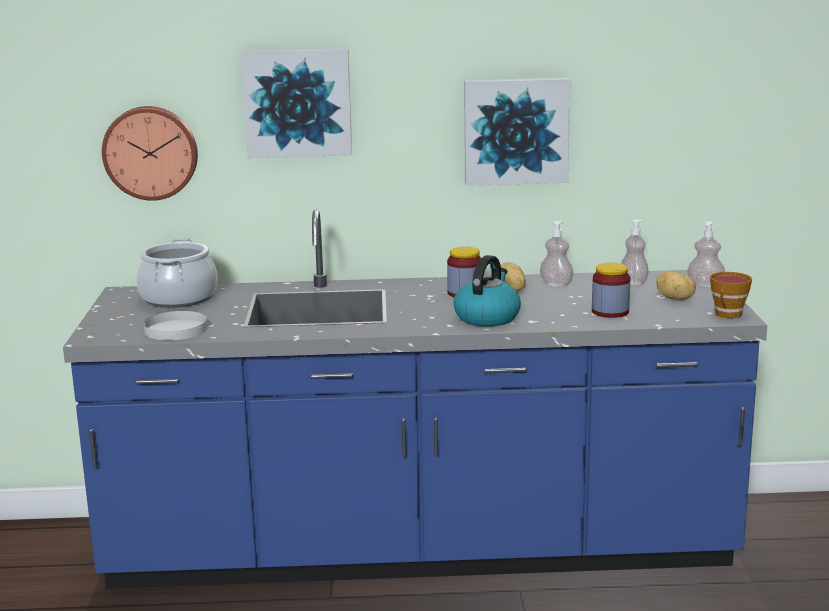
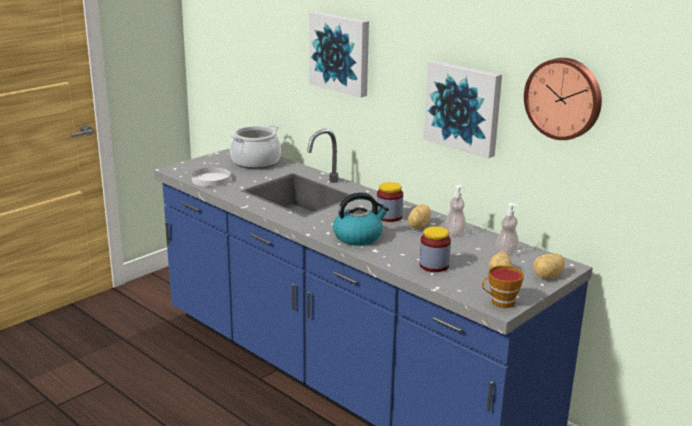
camera: 45 degrees right, 5 degrees up
(151, 152) = (271, 67): wall clock -> wall clock (564, 98)
(705, 285) = (548, 276): soap dispenser -> potato

